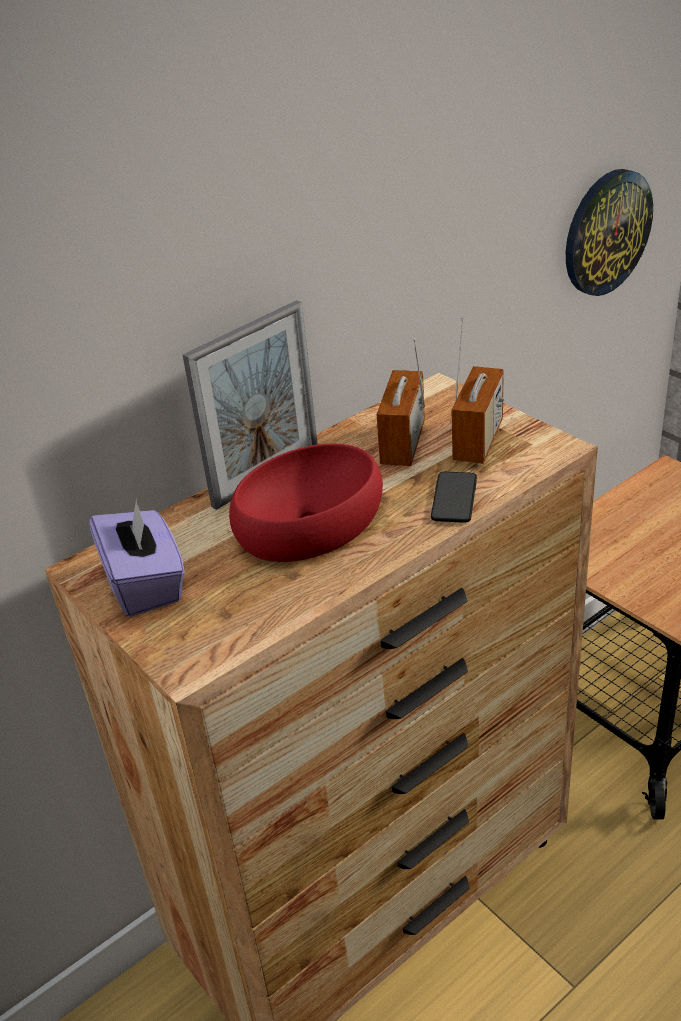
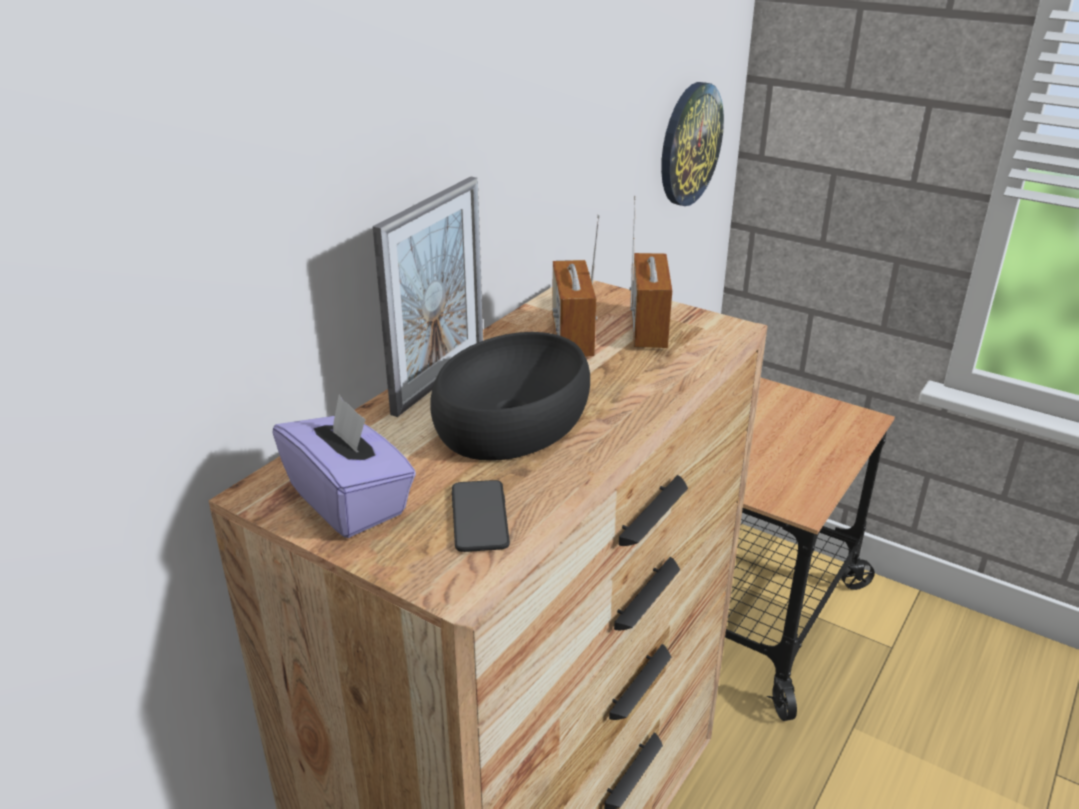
camera: 20 degrees left, 5 degrees down
(309, 520) = (511, 416): red bowl -> black bowl
(454, 498) = (655, 381): phone -> phone (479, 517)

